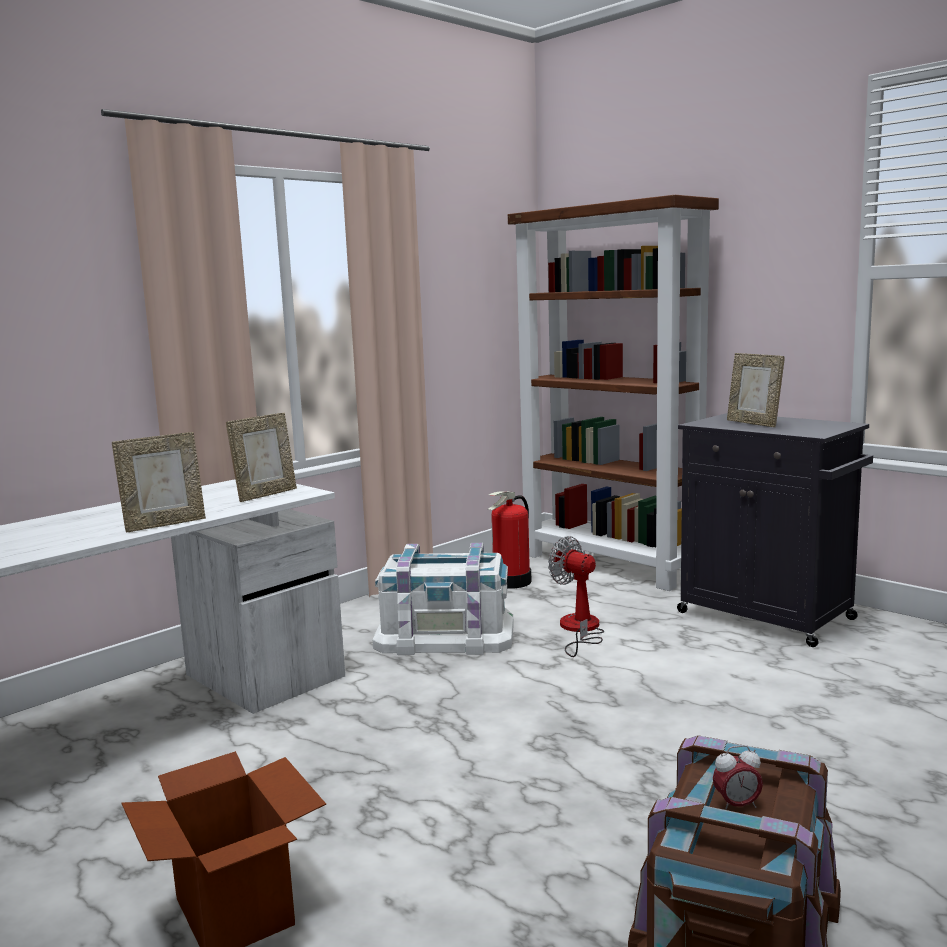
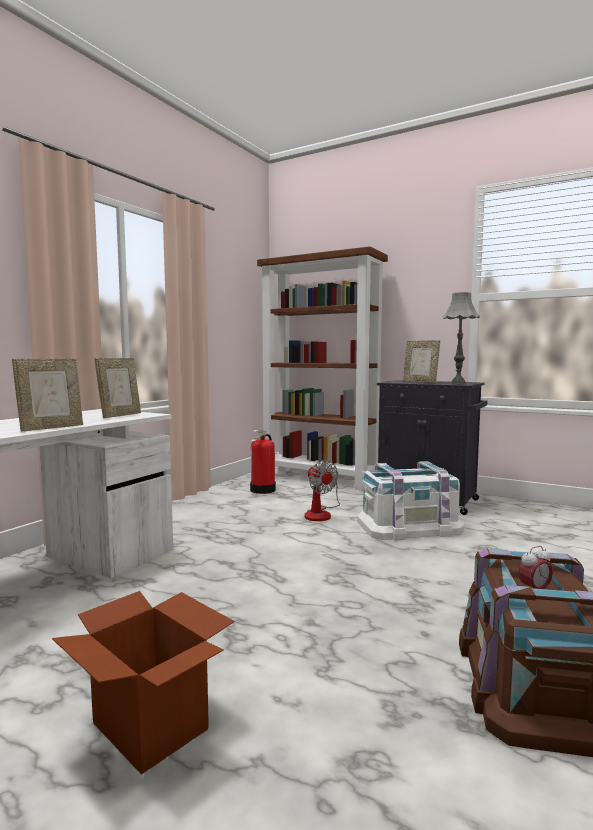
camera: 15 degrees left, 5 degrees down
(445, 635) = (234, 521): white storage box -> white storage box (409, 526)
(579, 630) = (321, 513): fan -> fan turned 150 degrees counterclockwise
(807, 433) = (458, 384): none -> grey table lamp

